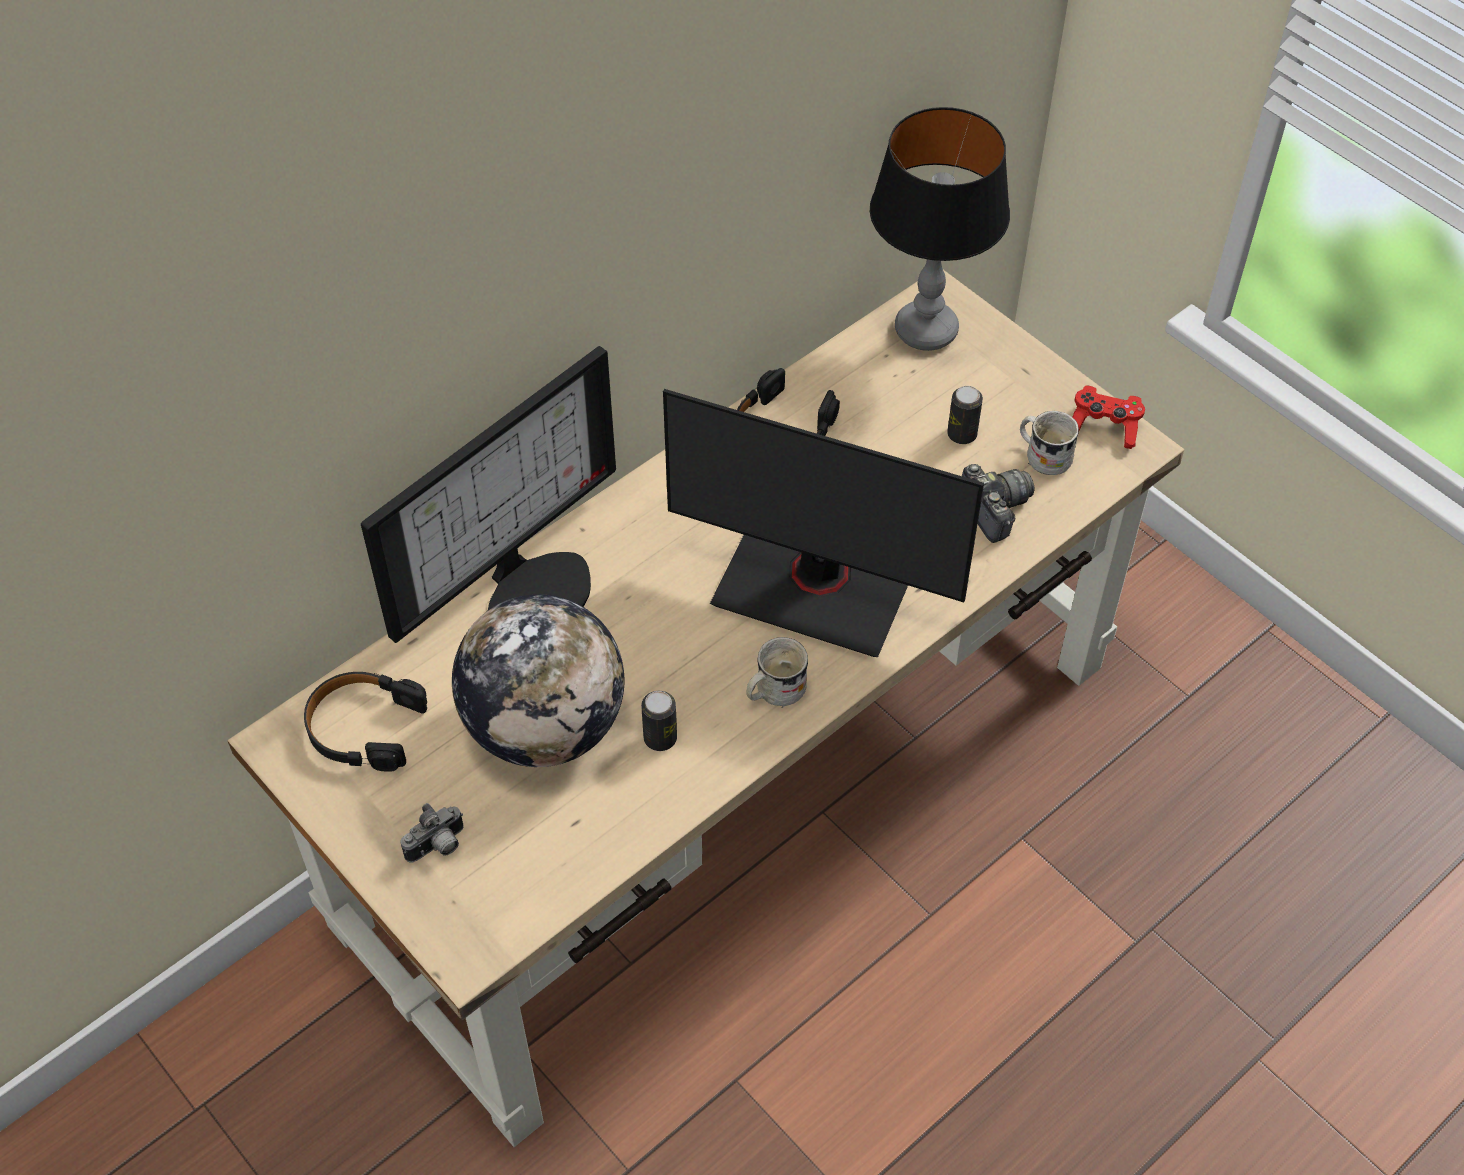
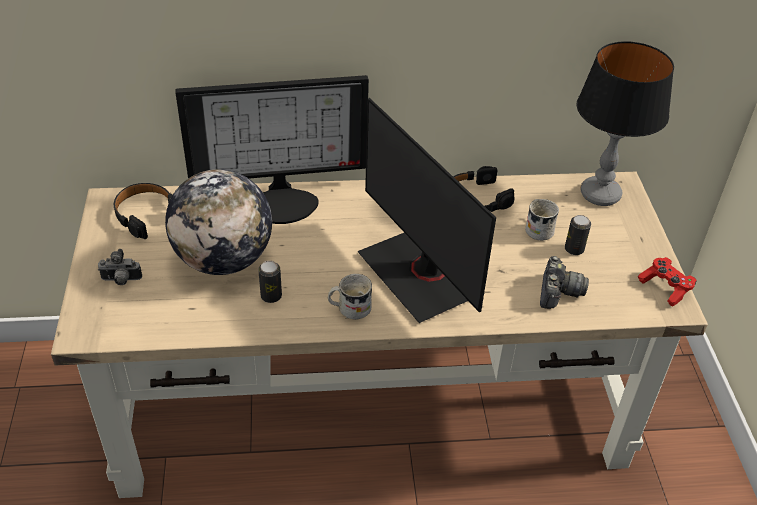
camera: 35 degrees right, 10 degrees down
(1043, 455) = (613, 282): white mug -> white mug (538, 228)

